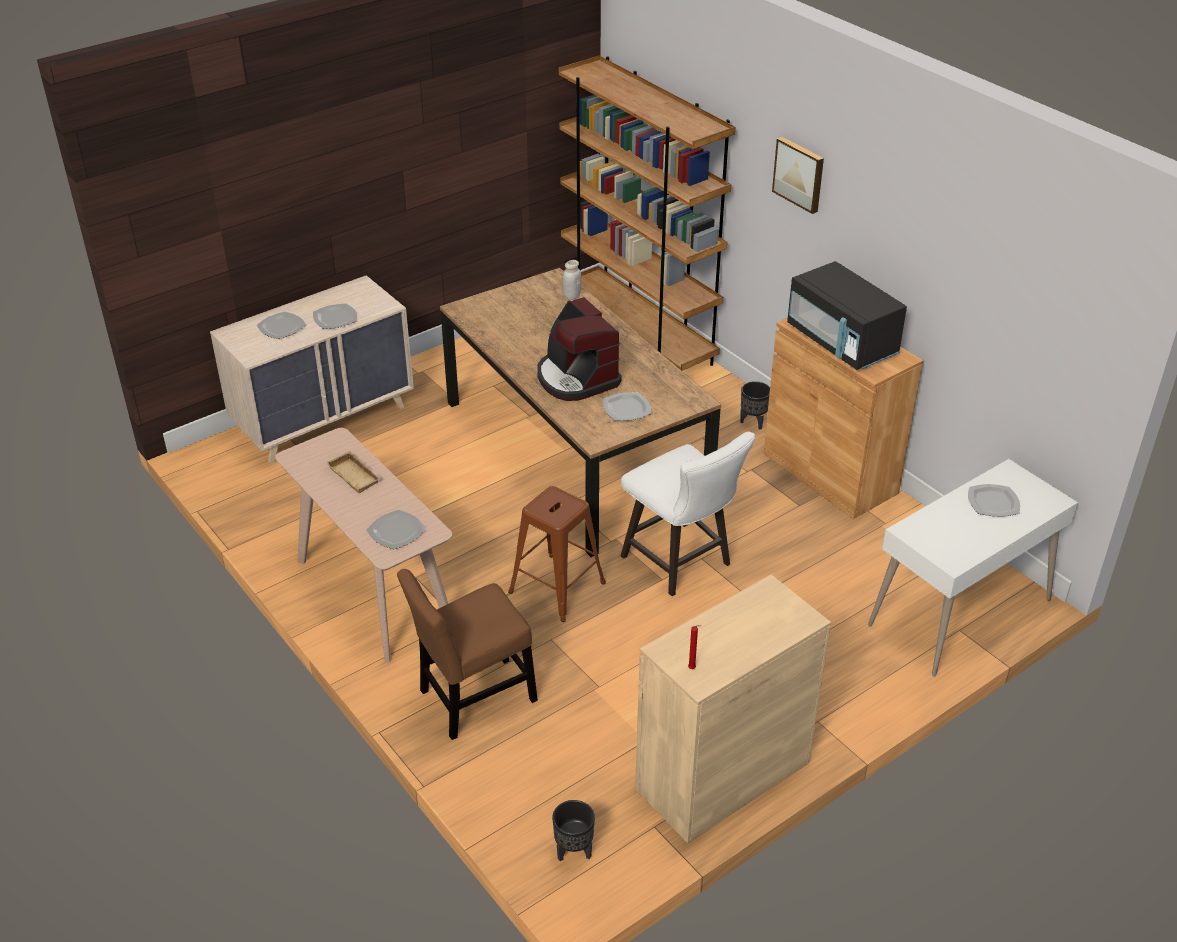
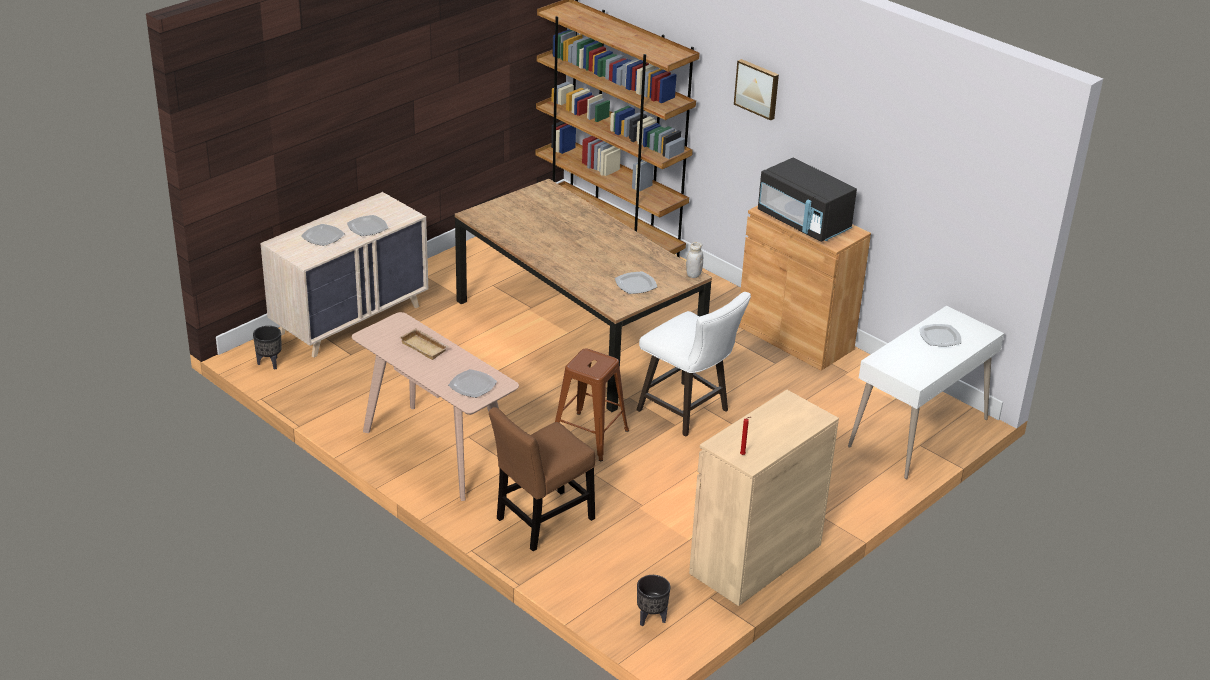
camera: 10 degrees left, 5 degrees down
(571, 296) = (565, 200): white jar -> white jar (693, 274)
(576, 378) = (587, 264): coffee machine -> none
(753, 422) = (723, 302): black planter -> black planter (269, 363)

